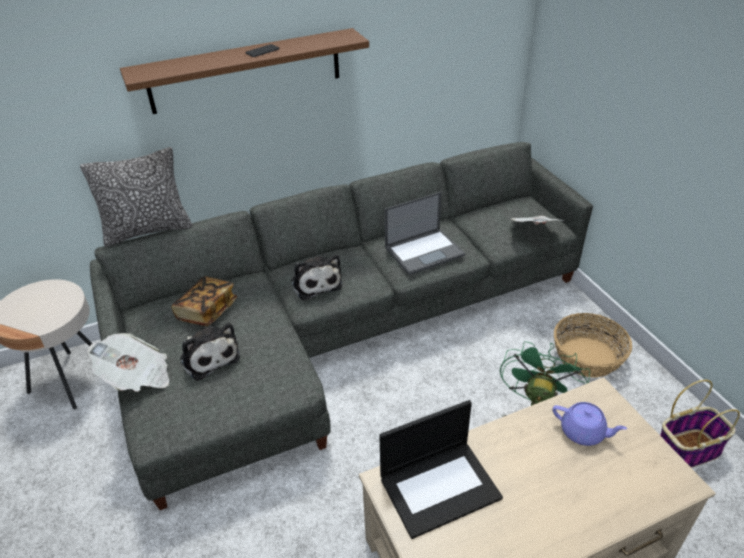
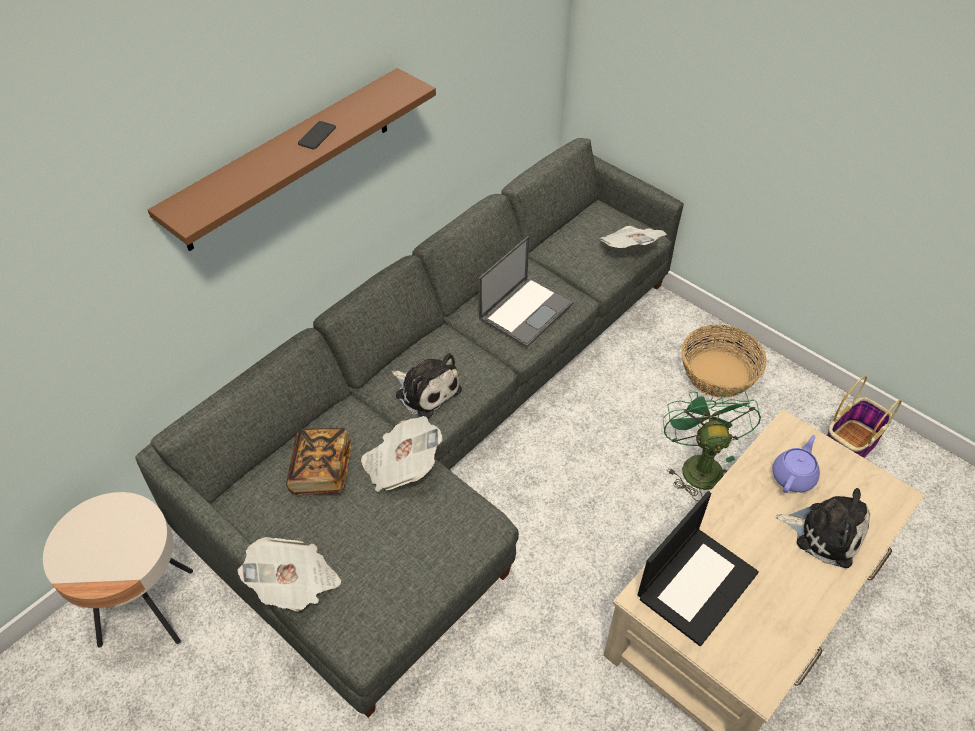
camera: 25 degrees left, 10 degrees up
(148, 230) = (206, 394): pillow -> none
(209, 356) = (364, 528): plush toy -> plush toy (825, 532)
(263, 325) = (401, 466): none -> newspaper
(583, 432) = (793, 476): purple teapot -> purple teapot turned 60 degrees counterclockwise

